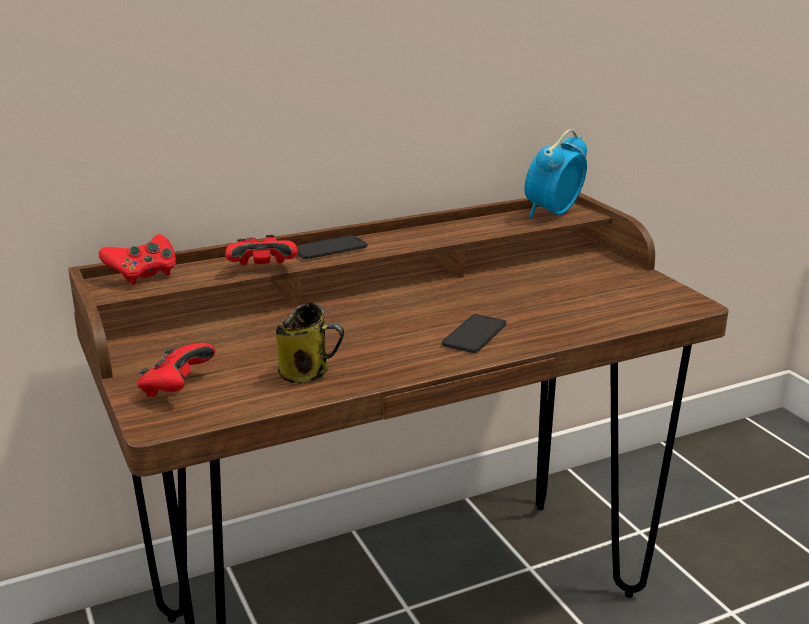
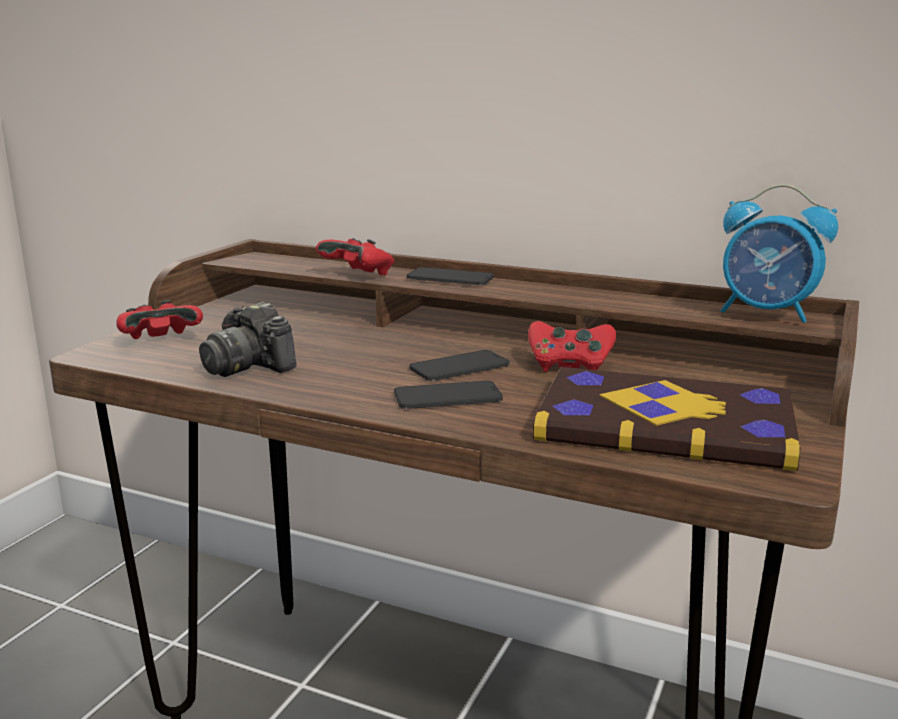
camera: 50 degrees right, 5 degrees down
(143, 275) = (280, 256): red game controller -> red game controller (569, 366)
(307, 373) = (248, 366): mug -> camera
(428, 313) = (459, 367): none -> phone
(552, 213) = (767, 314): alarm clock -> alarm clock turned 150 degrees counterclockwise
(597, 300) = (665, 423): none -> book

